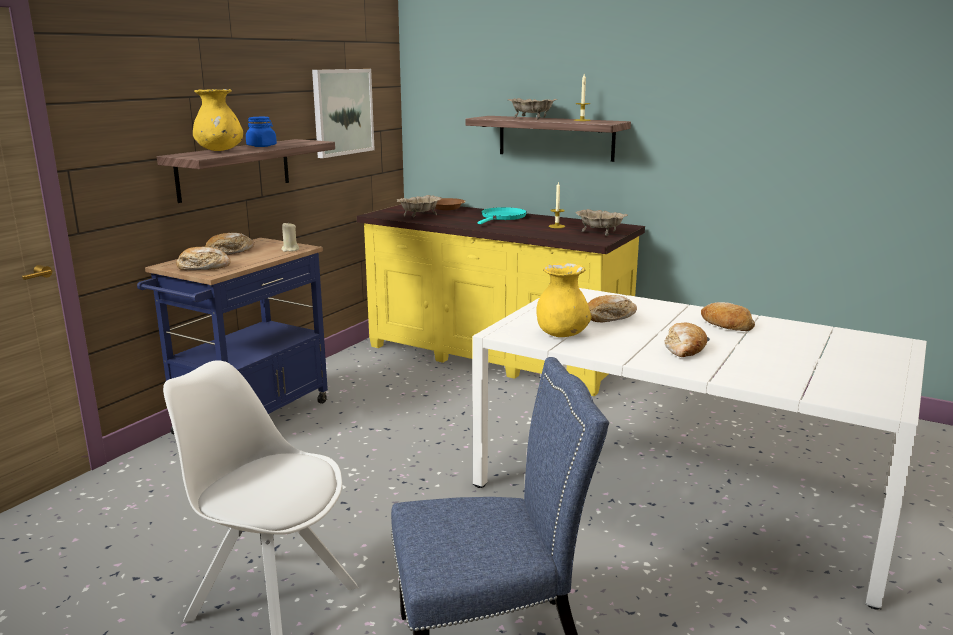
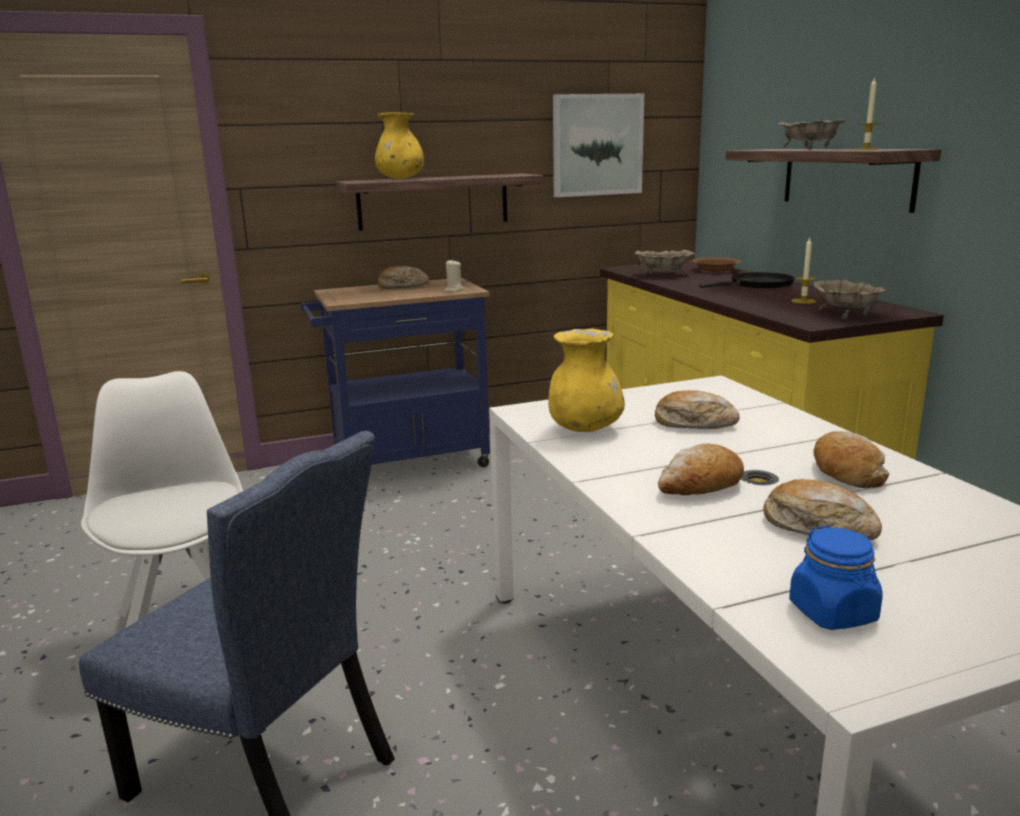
camera: 40 degrees right, 0 degrees up
(204, 267) = (350, 295): bread -> bread (818, 526)
(262, 146) = (455, 176): blue jar -> blue jar (833, 613)
(502, 217) = (758, 285): turquoise frying pan -> black frying pan

